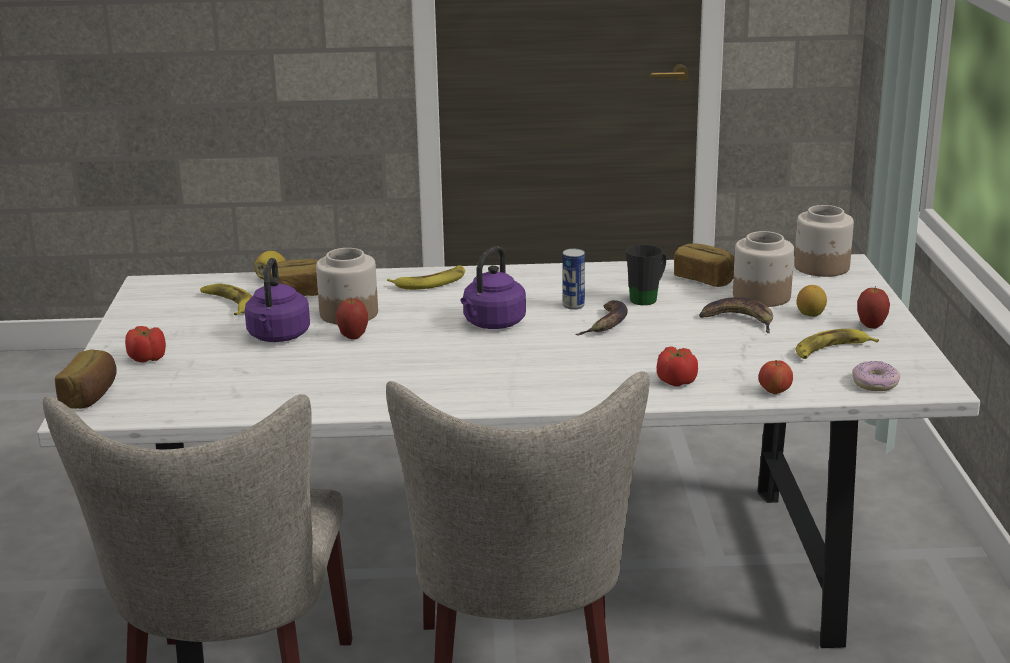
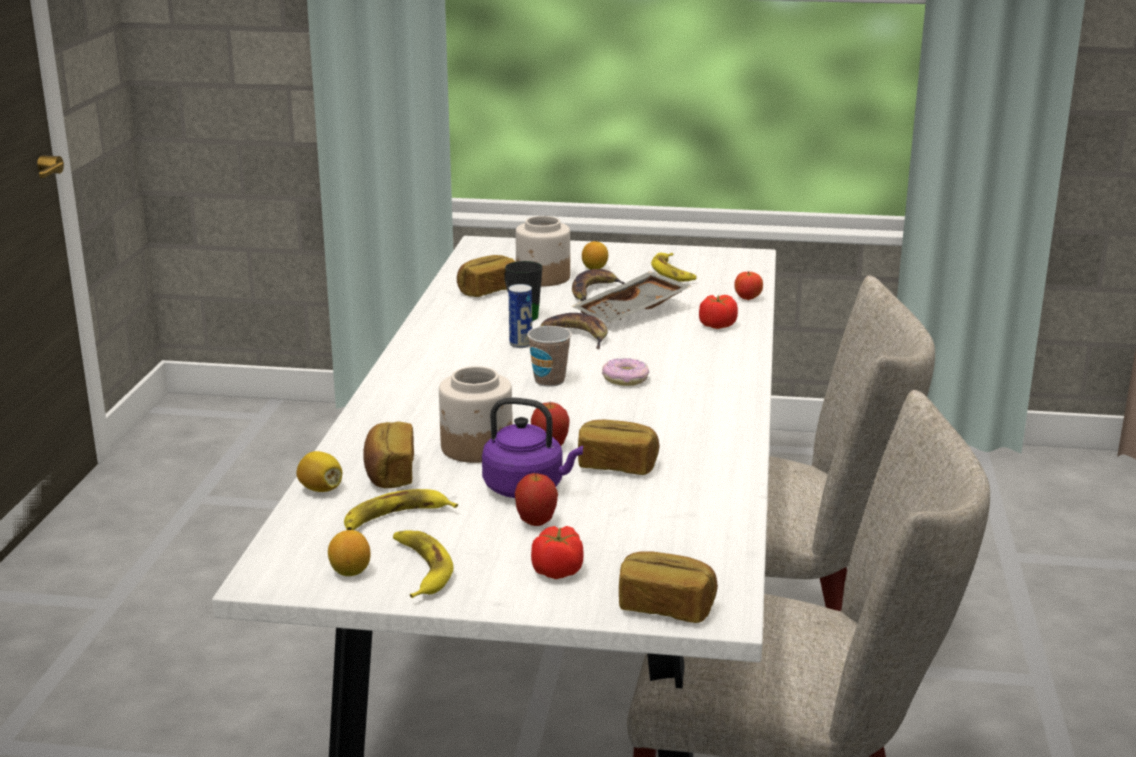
camera: 80 degrees left, 0 degrees up
(153, 302) = (350, 571): none -> lemon
(323, 363) = (617, 465): none -> bread
(431, 282) = (406, 401): banana -> banana (420, 569)
(492, 324) = (549, 381): purple kettle -> cup
(688, 341) = (632, 312): none -> grey tray
(822, 267) = (488, 251): jar -> none
(871, 326) = (629, 255): apple -> apple (536, 523)
(875, 383) = (740, 269): donut -> donut (625, 379)

